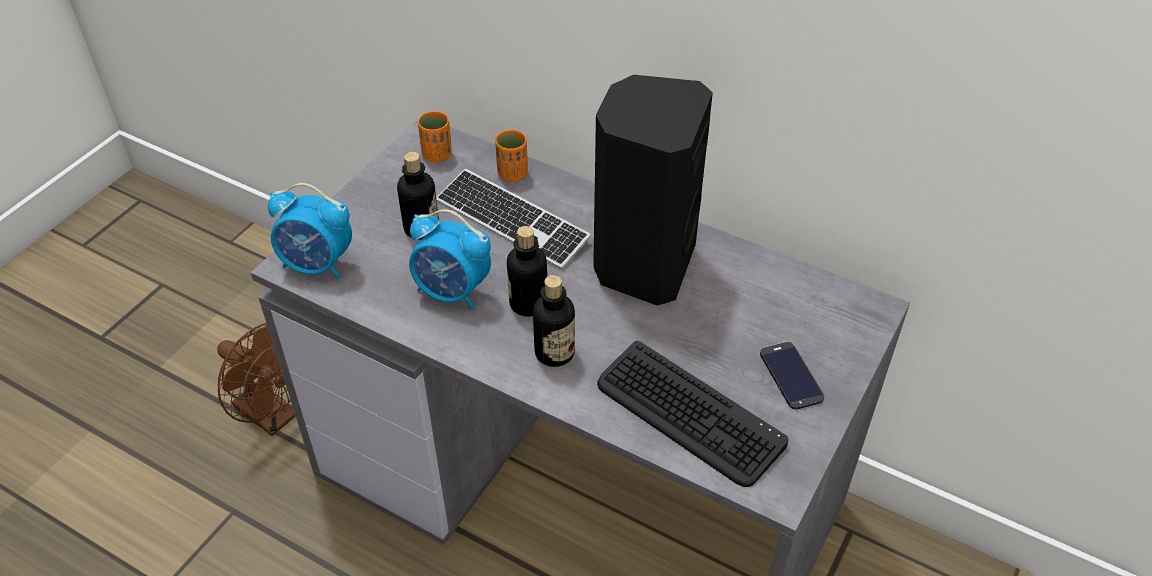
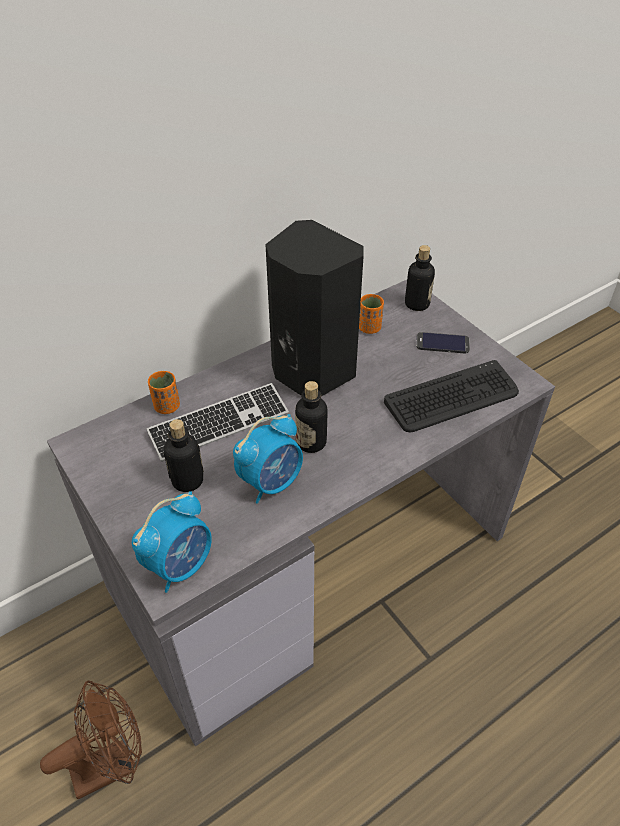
camera: 65 degrees left, 0 degrees up
(437, 154) = (106, 444): orange cup -> orange cup (369, 328)
(554, 353) = (366, 444): bottle -> bottle (417, 304)

